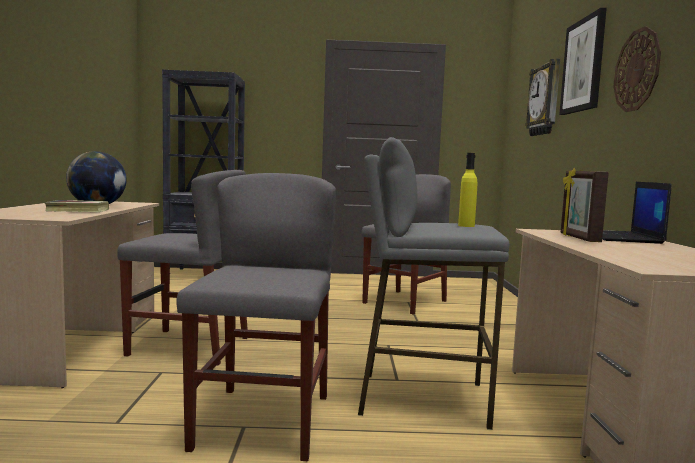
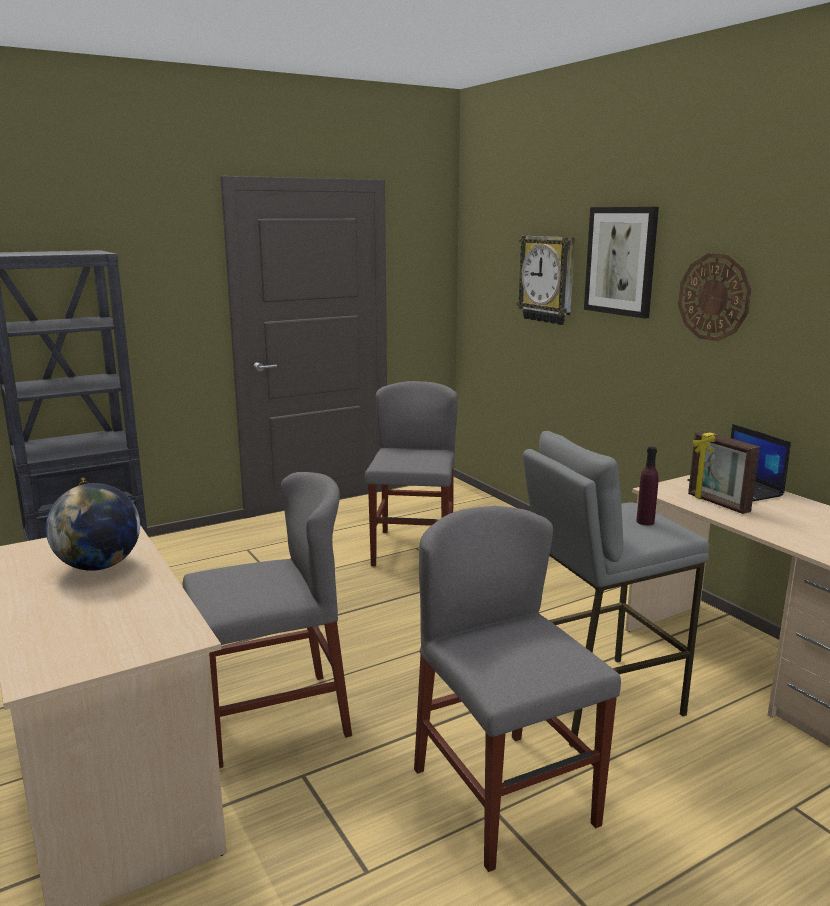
camera: 30 degrees left, 10 degrees up
(78, 210) = (127, 597): book -> none
(466, 226) = (645, 522): yellow bottle -> purple bottle

